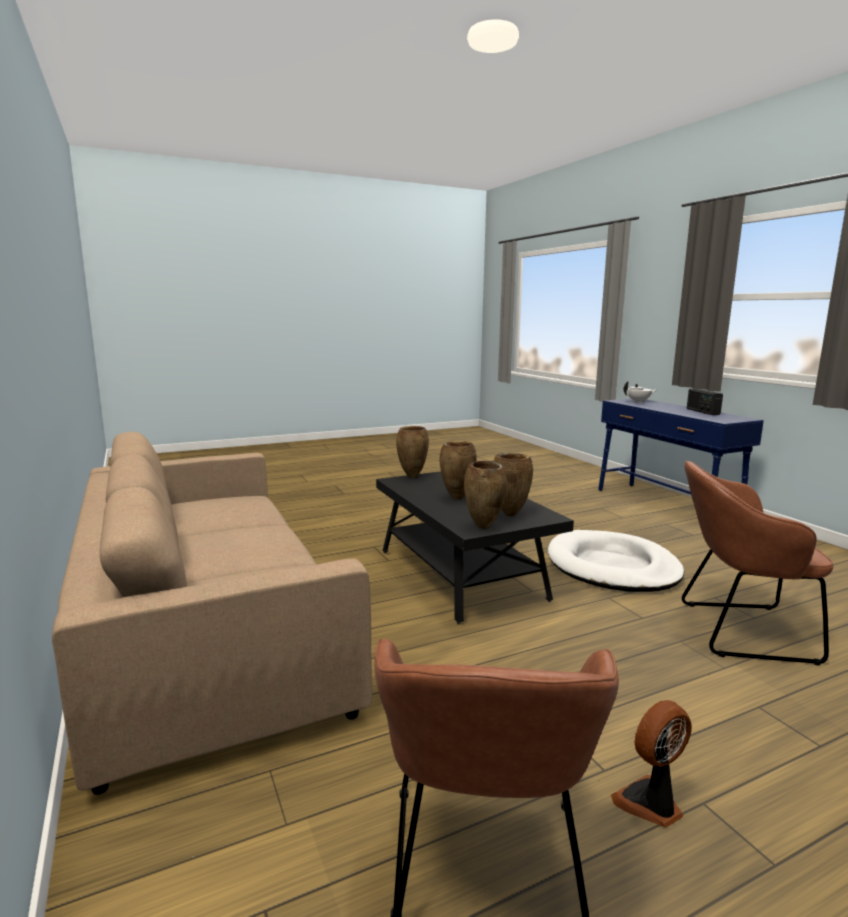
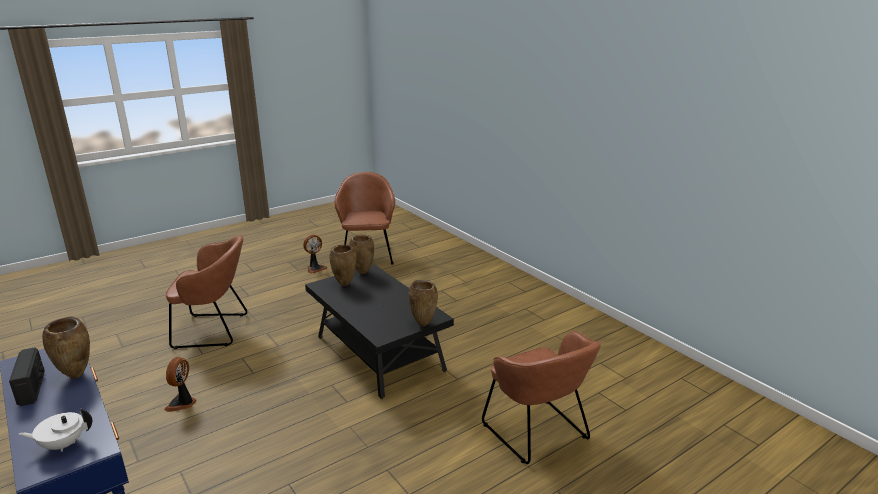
camera: 170 degrees right, 10 degrees up
(207, 629) = (511, 302): beige sofa -> none
(330, 512) = (538, 435): none -> brown armchair
(456, 498) = (381, 298): brown vase -> brown vase (77, 376)
(612, 567) = (255, 376): white dog bed -> none
(674, 552) = (182, 403): none -> fan

